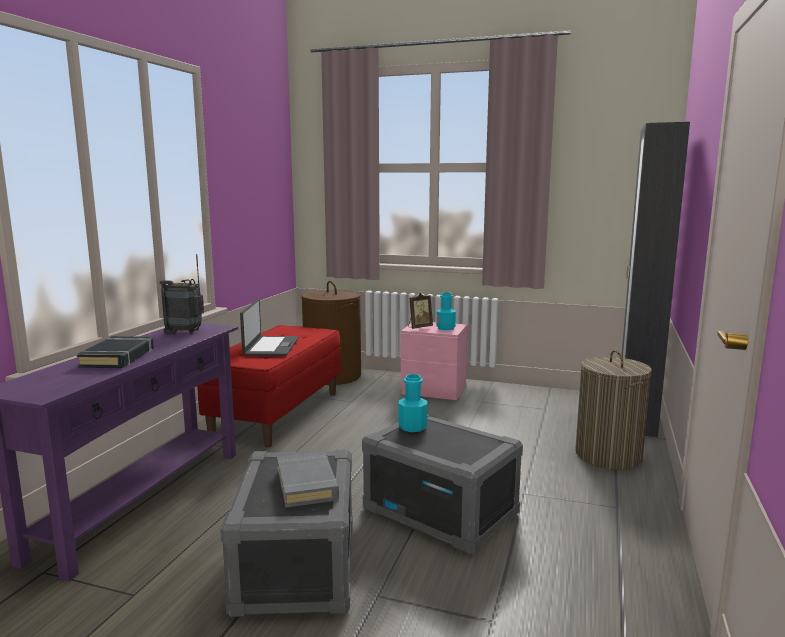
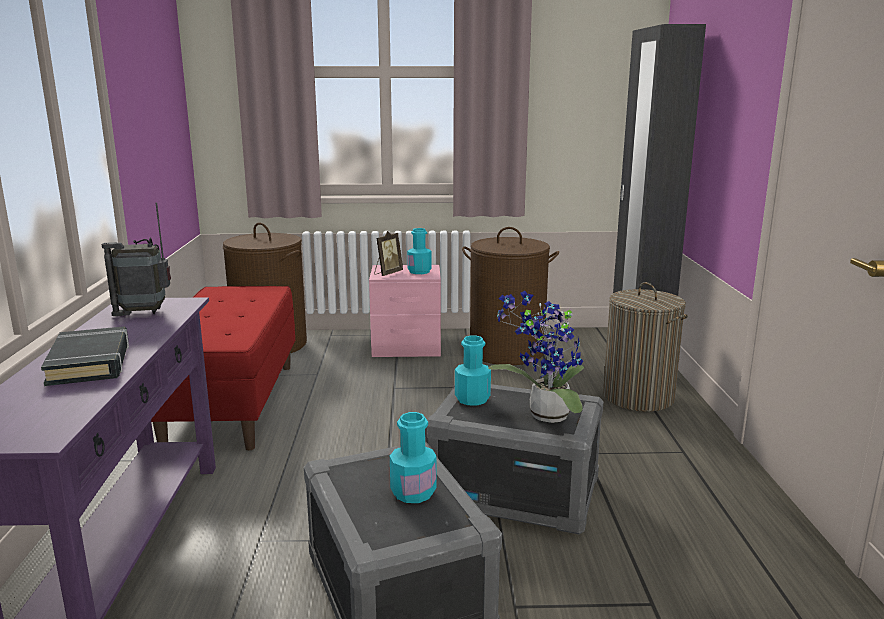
camera: 20 degrees left, 5 degrees up
(270, 347) = (222, 318): laptop -> none
(307, 484) = (413, 492): grey book -> turquoise bottle
(459, 448) = (544, 416): none -> potted plant
(515, 403) = (507, 351): none -> brown laundry basket

